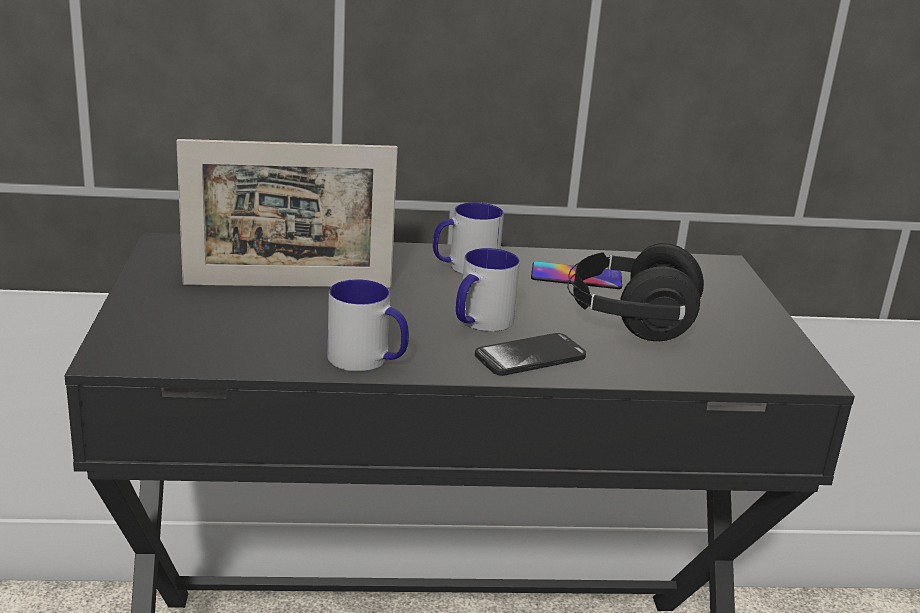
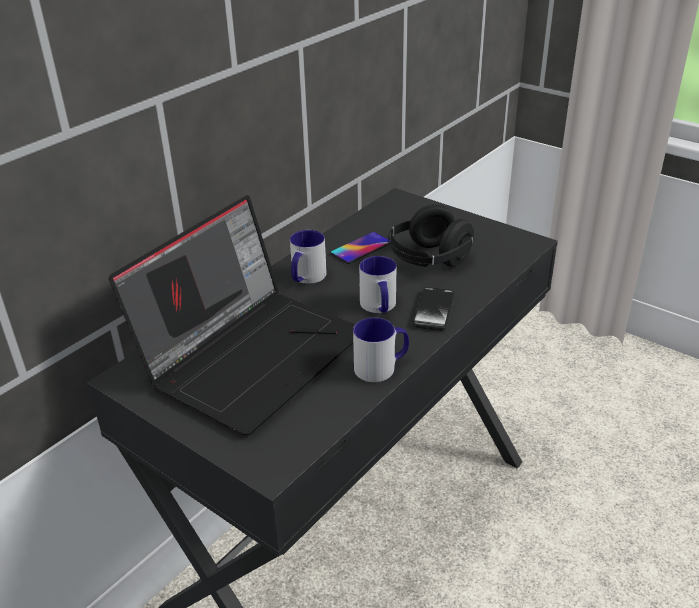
camera: 45 degrees left, 10 degrees up
(288, 286) = (253, 354): picture frame -> laptop

